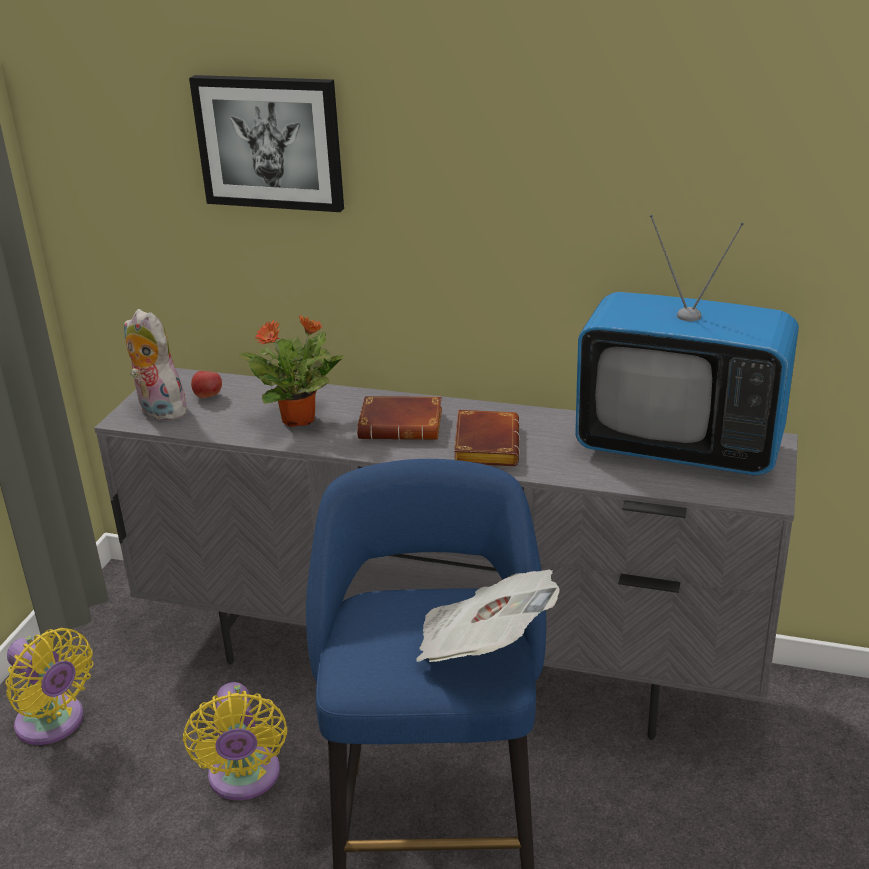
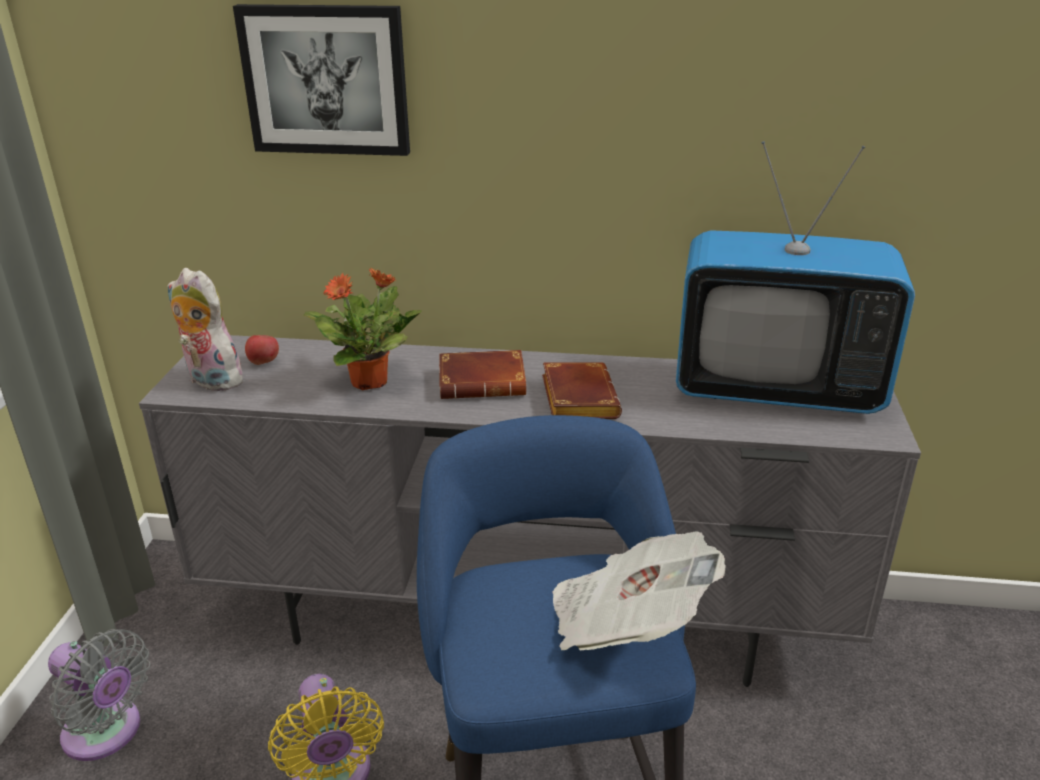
camera: 10 degrees left, 0 degrees up
(54, 724) = (107, 733): yellow fan -> grey fan

